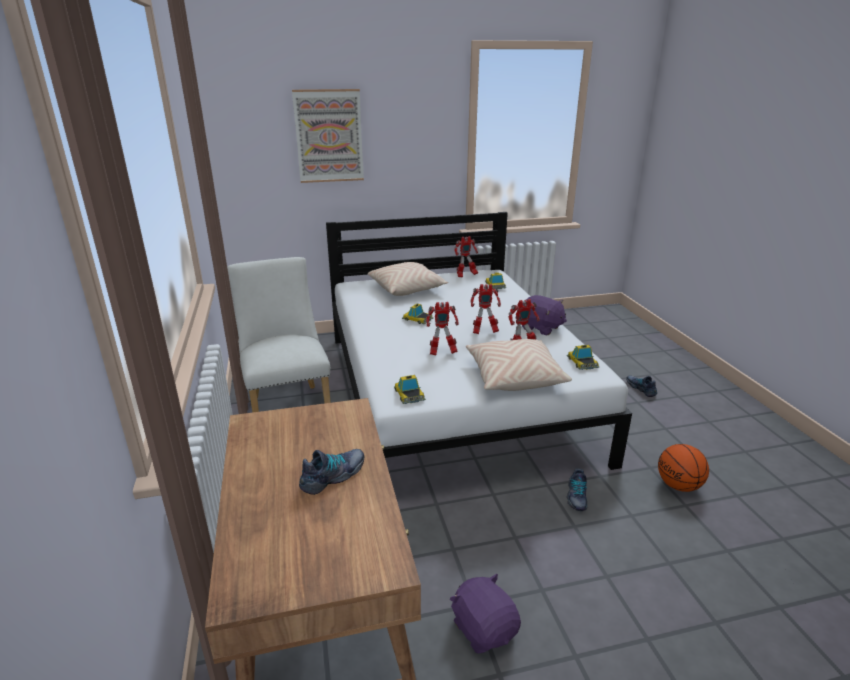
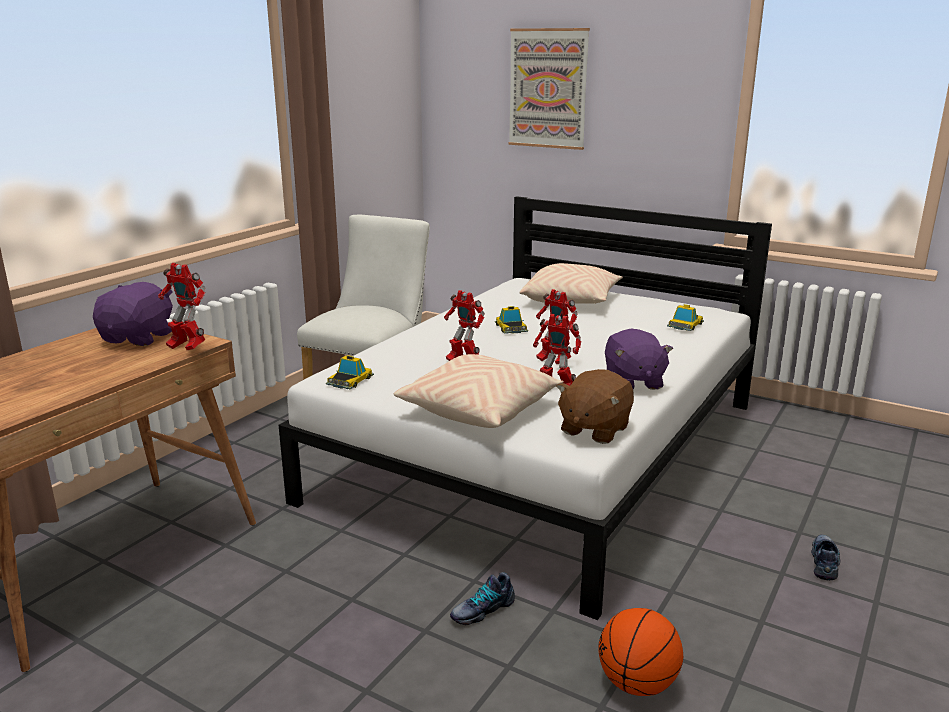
camera: 45 degrees right, 5 degrees down
(334, 476) = (83, 372): shoe -> none
(465, 275) = (674, 306): toy robot -> toy robot (186, 348)
(484, 628) = (193, 640): purple plush toy -> purple plush toy (139, 338)
(582, 362) = (594, 429): toy car -> brown plush toy

